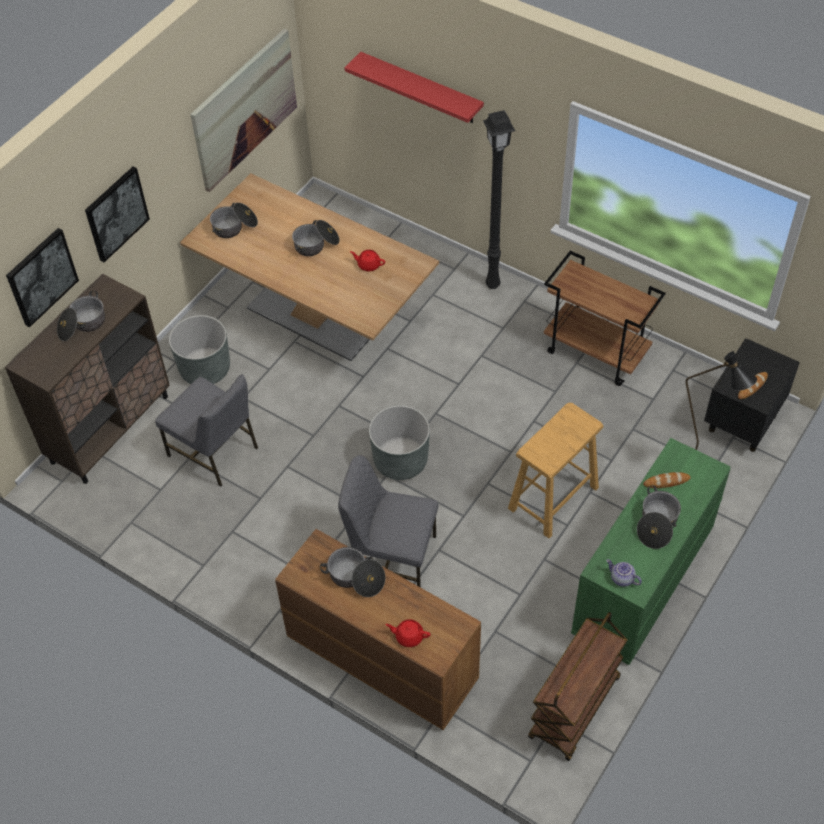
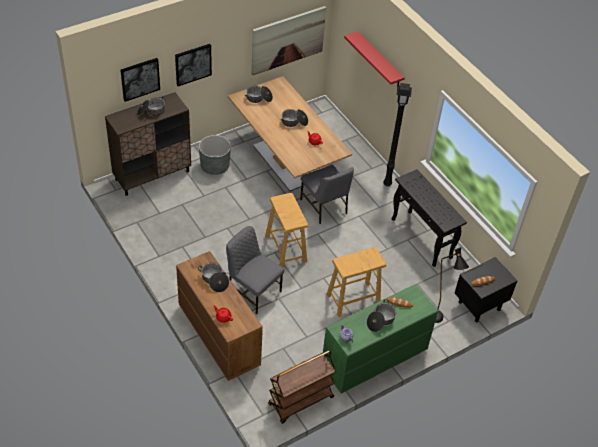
camera: 20 degrees right, 5 degrees down
(214, 451) = (196, 206): grey chair -> grey chair (324, 207)
(400, 460) = (285, 248): grey planter -> beige stool
(596, 352) = (422, 239): brown cart -> black console table

